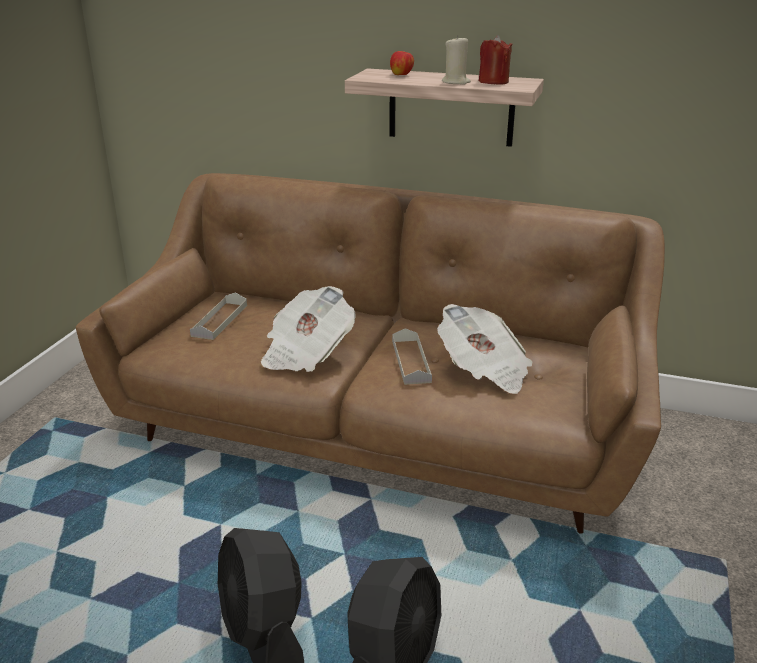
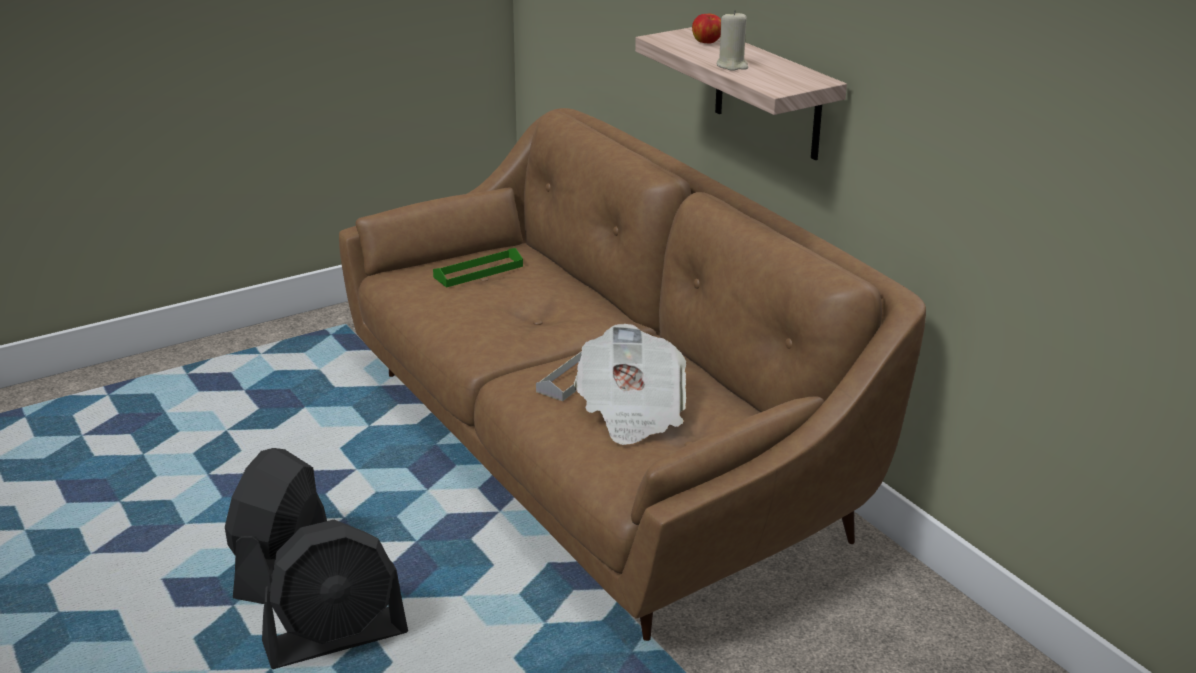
camera: 40 degrees right, 0 degrees up
(219, 320) = (478, 271): grey tray -> green tray
(306, 352) = (500, 329): newspaper -> none
(493, 82) = (773, 74): red candle -> none

